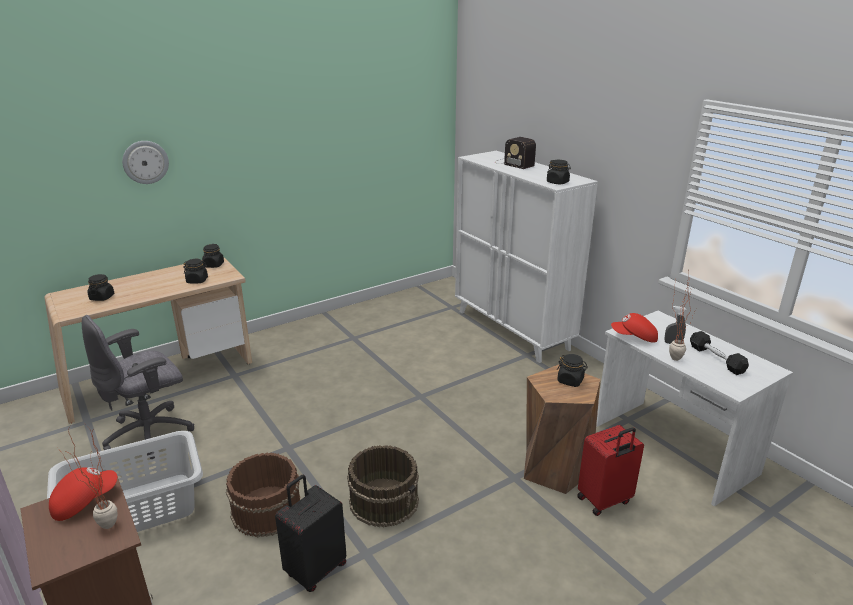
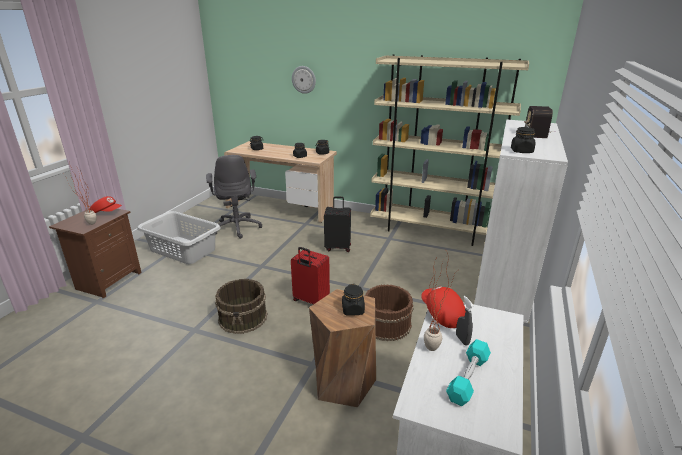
camera: 55 degrees right, 0 degrees up
(151, 433) = (237, 227): grey office chair -> grey office chair turned 120 degrees counterclockwise
(265, 510) = (206, 282): brown bucket -> brown bucket (386, 324)
(315, 569) = (172, 318): black suitcase -> black suitcase (338, 247)
(374, 309) = (432, 231): none -> beige bookcase
(605, 501) = (329, 428): red suitcase -> red suitcase (310, 300)
(716, 359) = (468, 378): black dumbbell -> turquoise dumbbell

